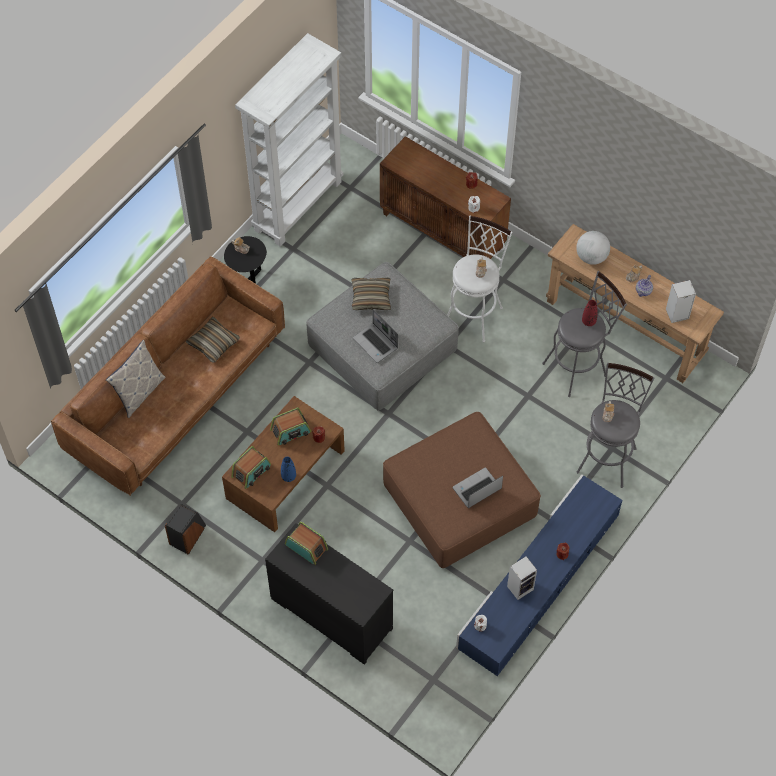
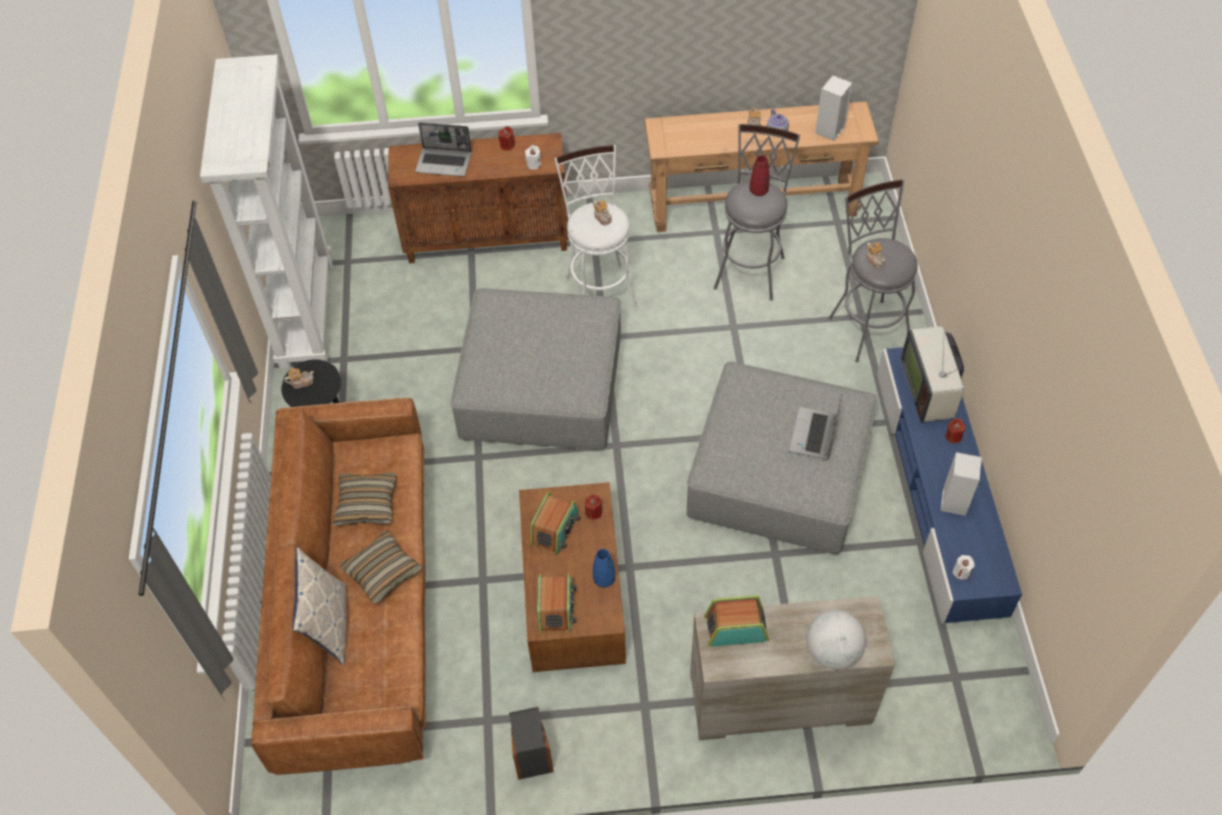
camera: 40 degrees left, 5 degrees down
(330, 614) = (779, 700): black dresser -> beige dresser
(371, 297) = (500, 331): pillow -> pillow (382, 572)
(376, 343) = (554, 371): laptop -> laptop (444, 162)
(459, 501) = (779, 475): brown ottoman -> grey ottoman
(581, 518) = (930, 389): none -> television
(591, 257) = (695, 134): globe -> globe (832, 652)

